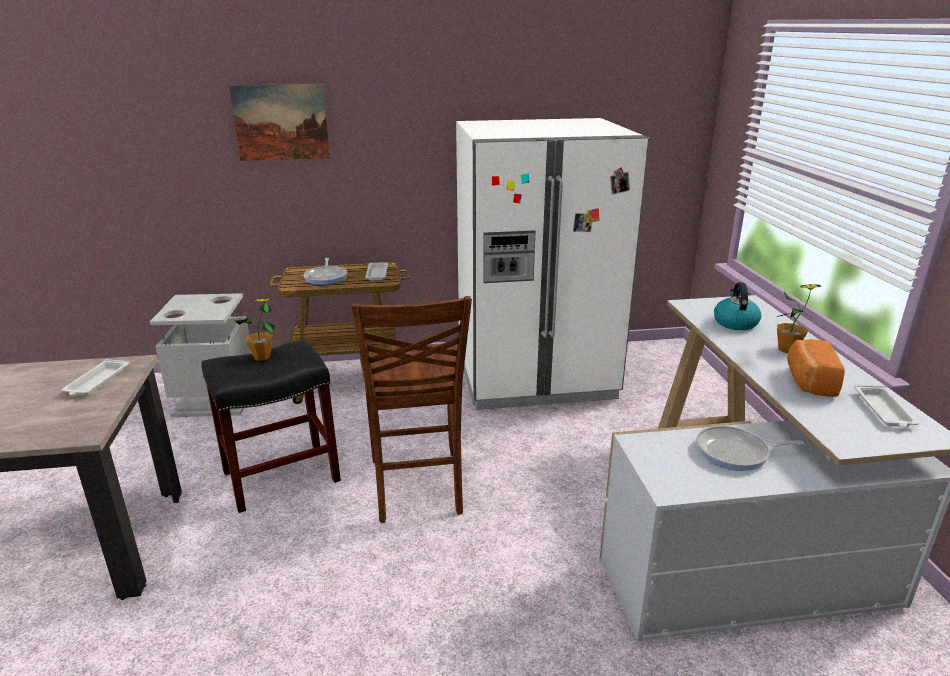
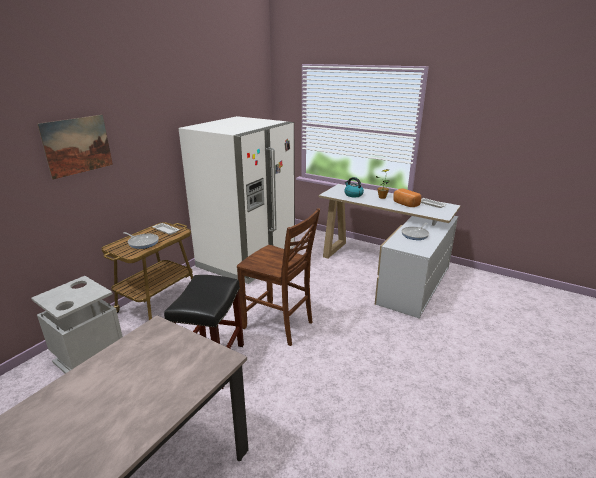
camera: 50 degrees left, 0 degrees up
(97, 382) = (161, 343): white tray -> none
(262, 357) = (197, 291): potted plant -> none

